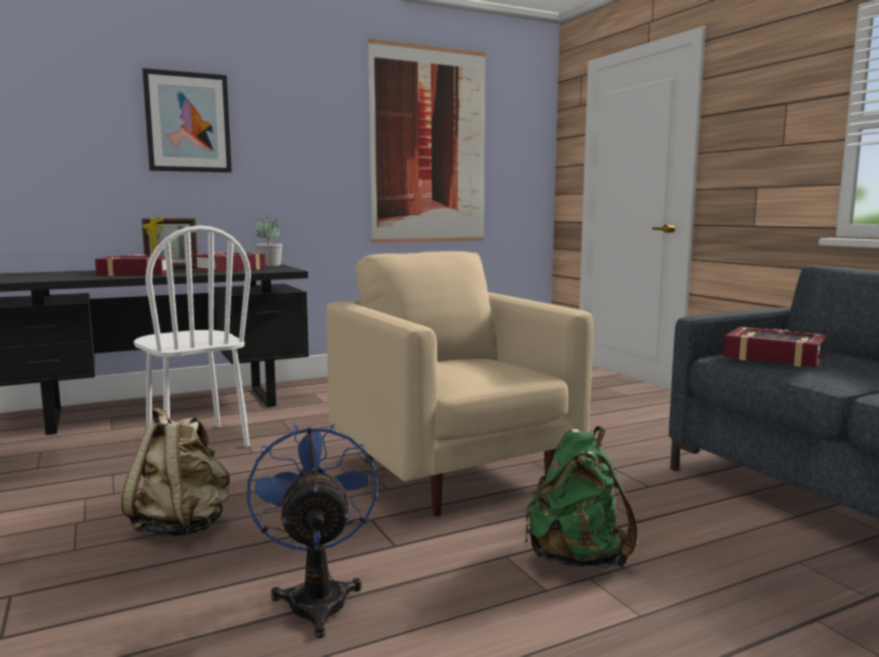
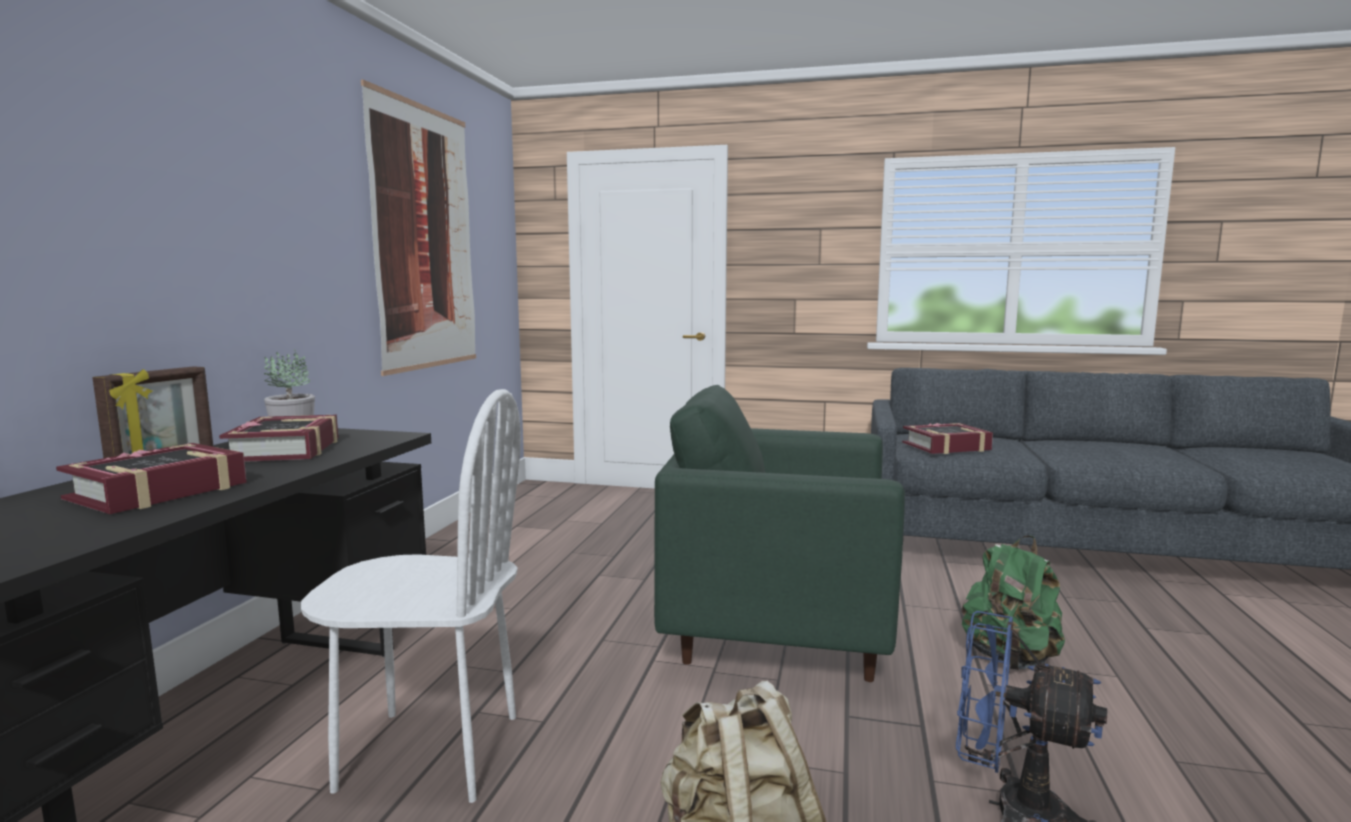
camera: 50 degrees left, 0 degrees up
(188, 122) = (132, 182): picture -> none
(454, 472) = (776, 634): beige armchair -> green armchair

